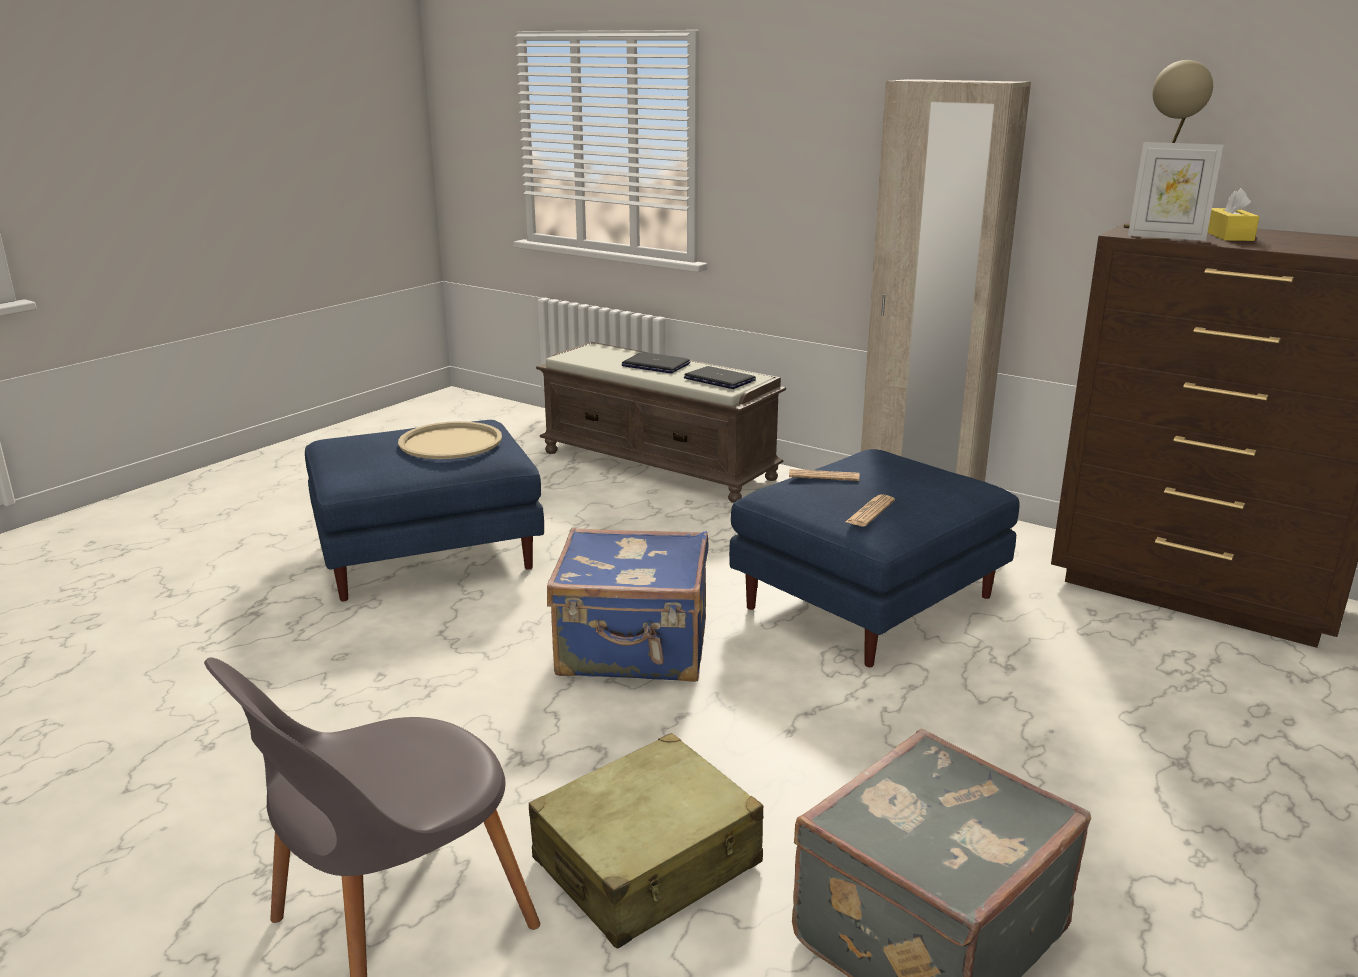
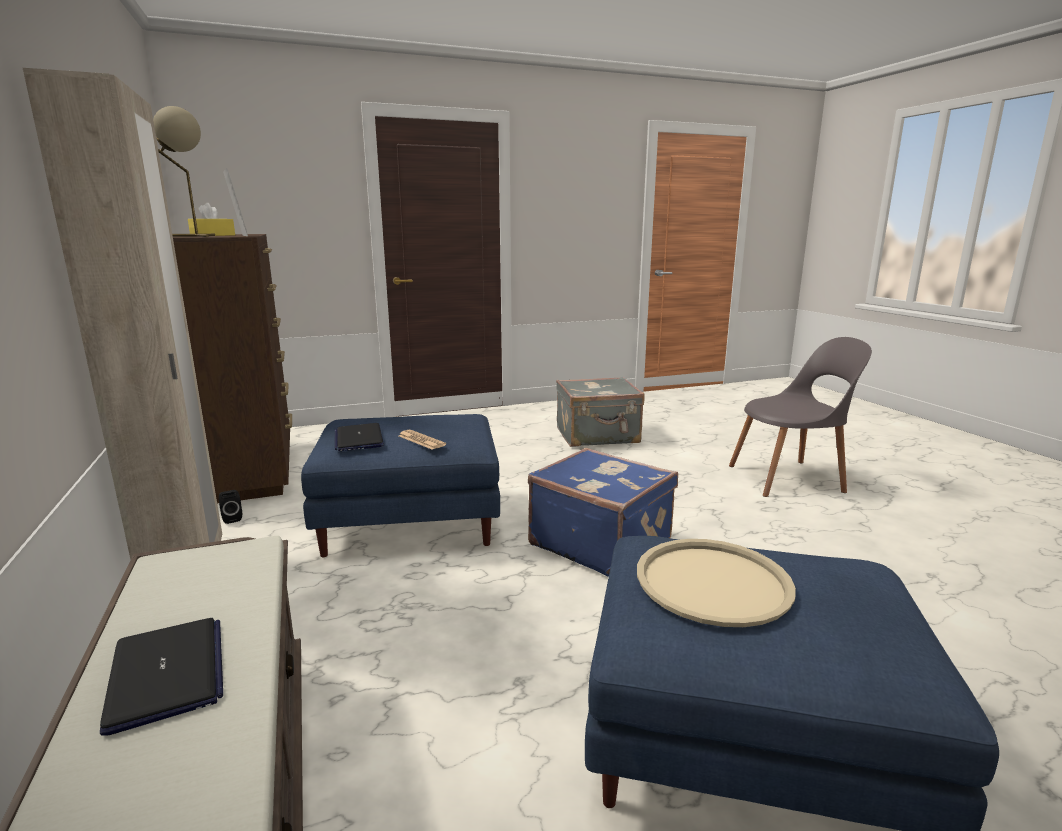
camera: 145 degrees left, 5 degrees down
(648, 863) = (675, 468): beige suitcase -> none
(720, 379) = (206, 575): laptop -> laptop (358, 439)
(870, 512) = (450, 418): newspaper -> none
(1029, 547) = (232, 518): none -> black speaker

